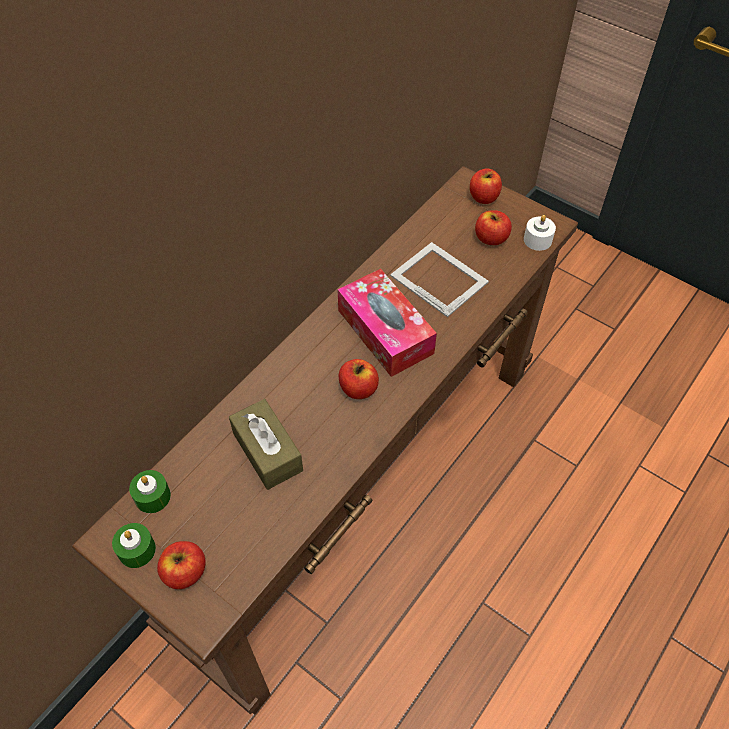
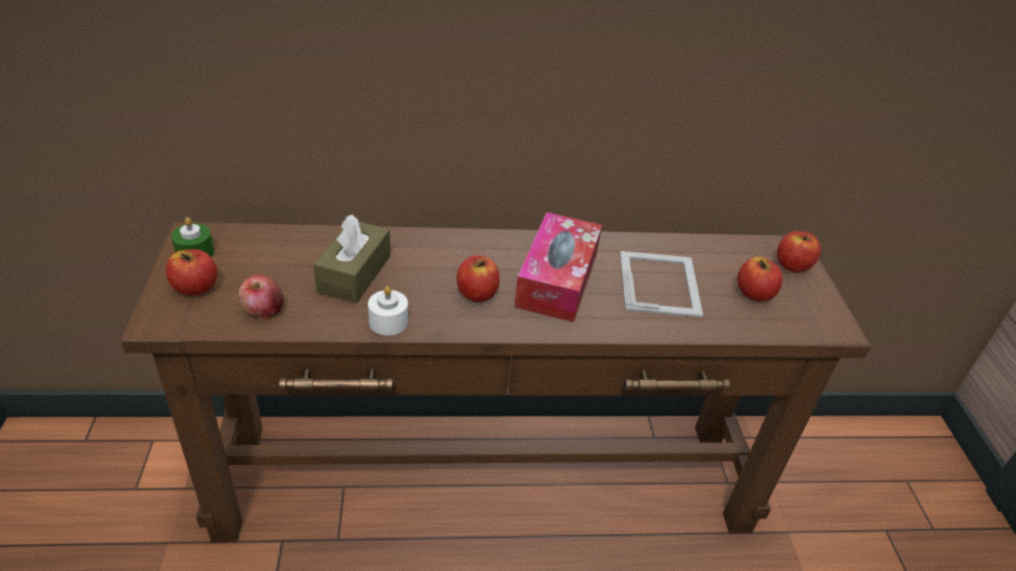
camera: 45 degrees right, 15 degrees down
(152, 496) = (251, 236): green candle -> none
(257, 538) = (263, 310): none -> apple
(537, 240) = (802, 326): white candle -> white candle (388, 322)

